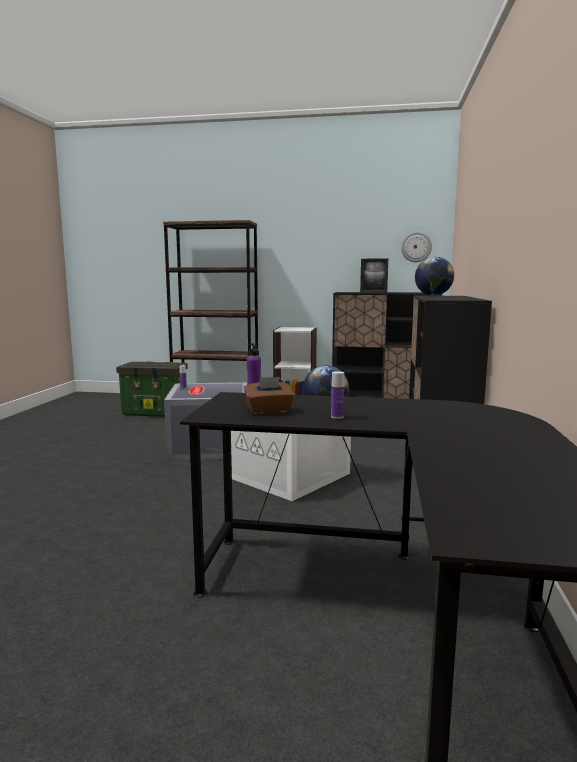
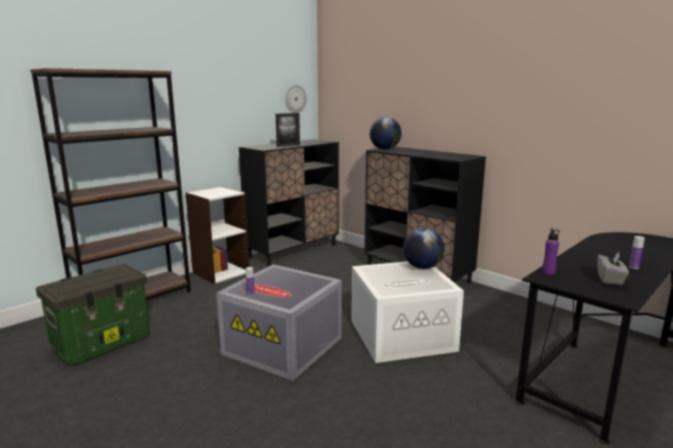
camera: 55 degrees left, 5 degrees up
(269, 411) = (610, 279): brown tissue box -> grey tissue box

